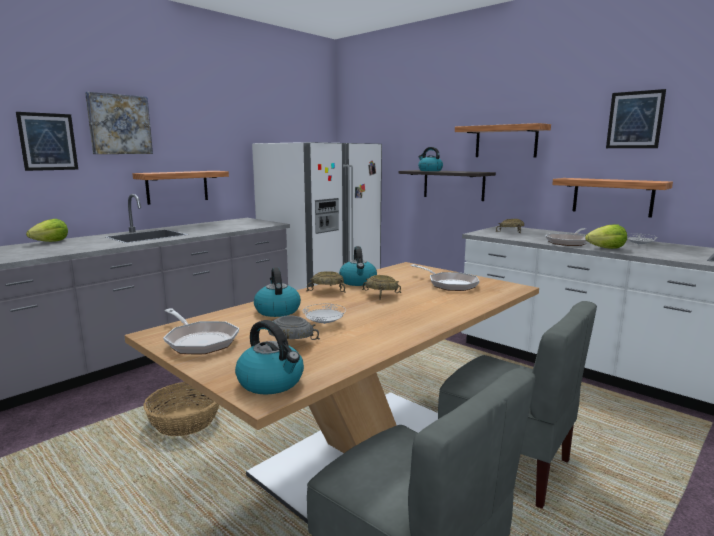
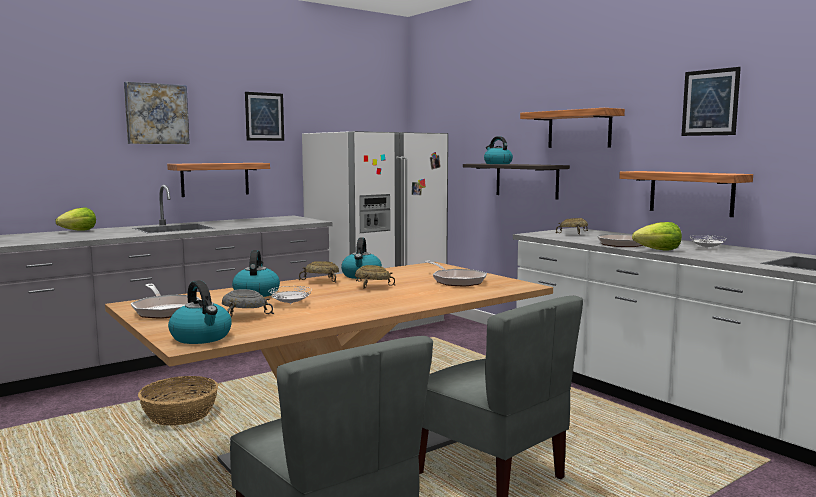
camera: 10 degrees right, 5 degrees down
(48, 142) = (84, 131): picture -> picture (264, 116)

